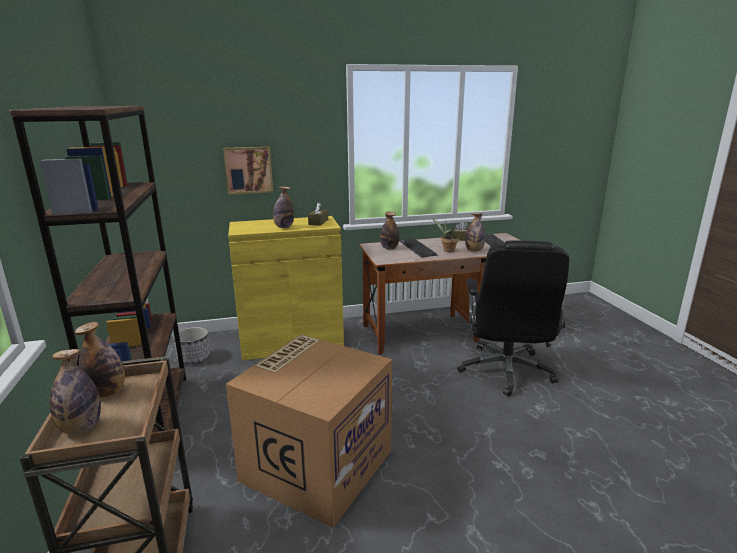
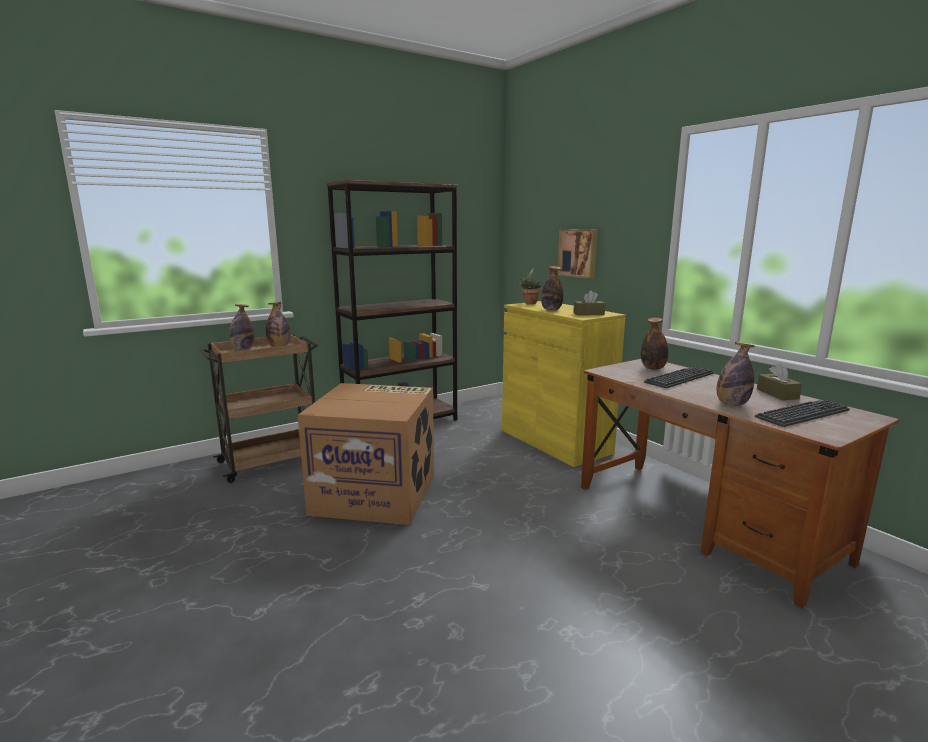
camera: 70 degrees right, 5 degrees down
(194, 358) = (487, 414): planter -> none
(447, 250) = (699, 391): potted plant -> potted plant (529, 303)
(506, 371) = (645, 590): black office chair -> none

